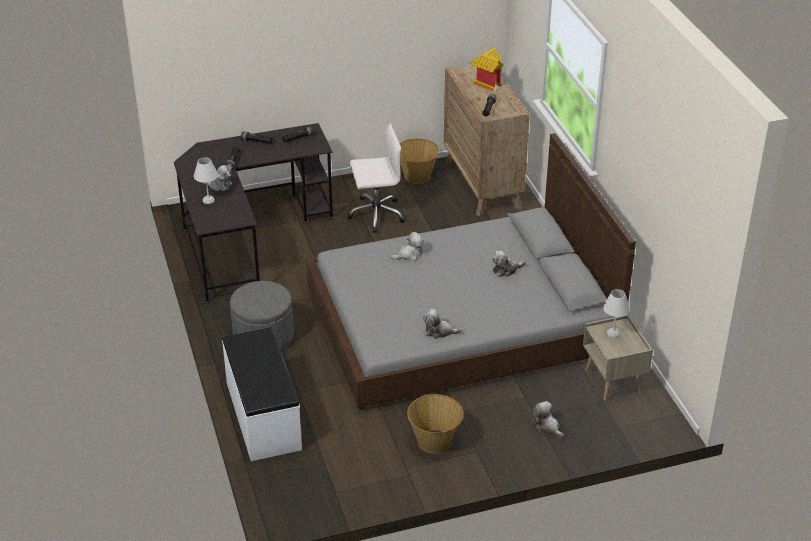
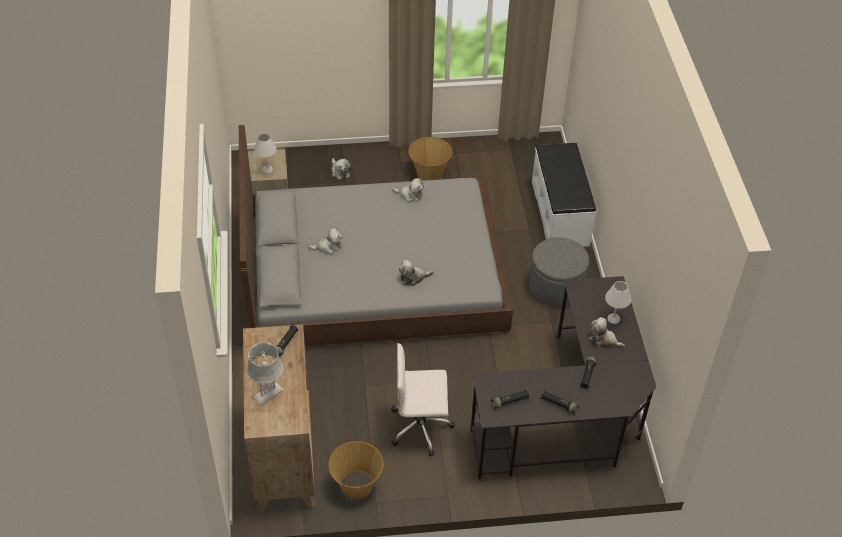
camera: 170 degrees left, 10 degrees up
(486, 82) = (268, 393): toy house -> grey table lamp

